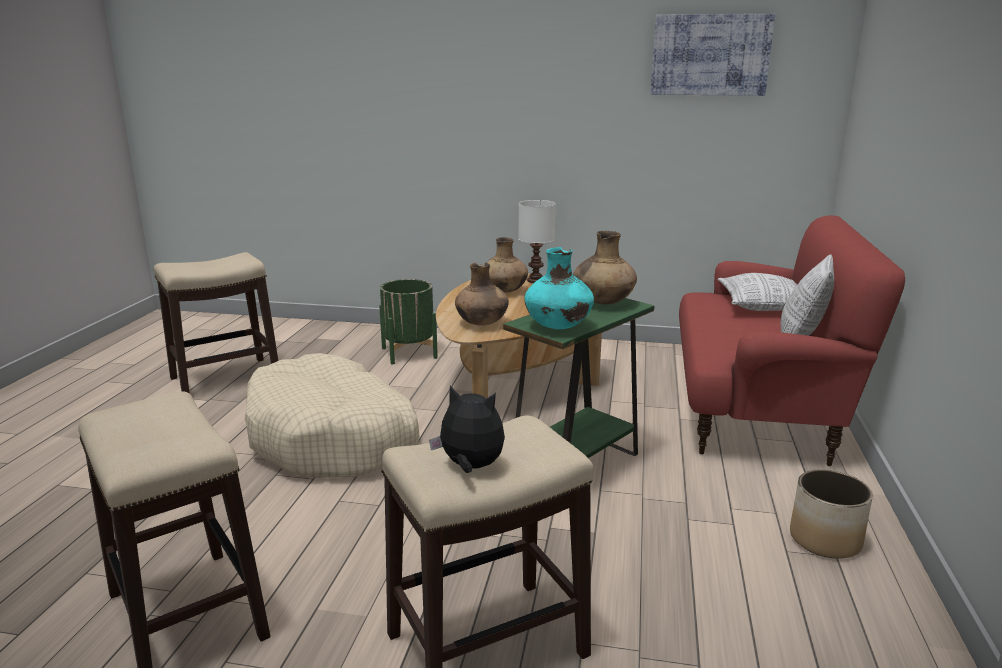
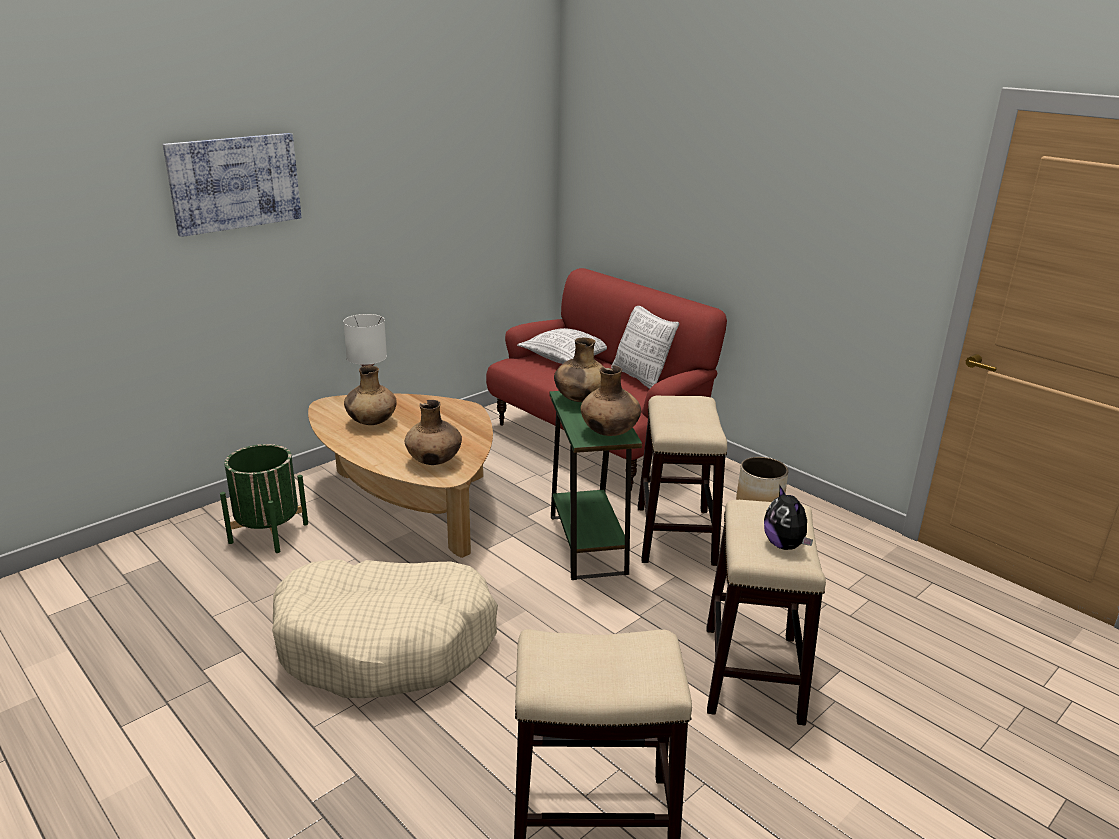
camera: 55 degrees left, 5 degrees up
(226, 378) = (127, 673): stool -> stool (675, 534)
(470, 467) = (785, 545): plush toy -> plush toy turned 75 degrees counterclockwise
(558, 327) = (610, 432): turquoise vase -> brown vase
(710, 55) = (463, 142): picture -> picture (235, 183)

